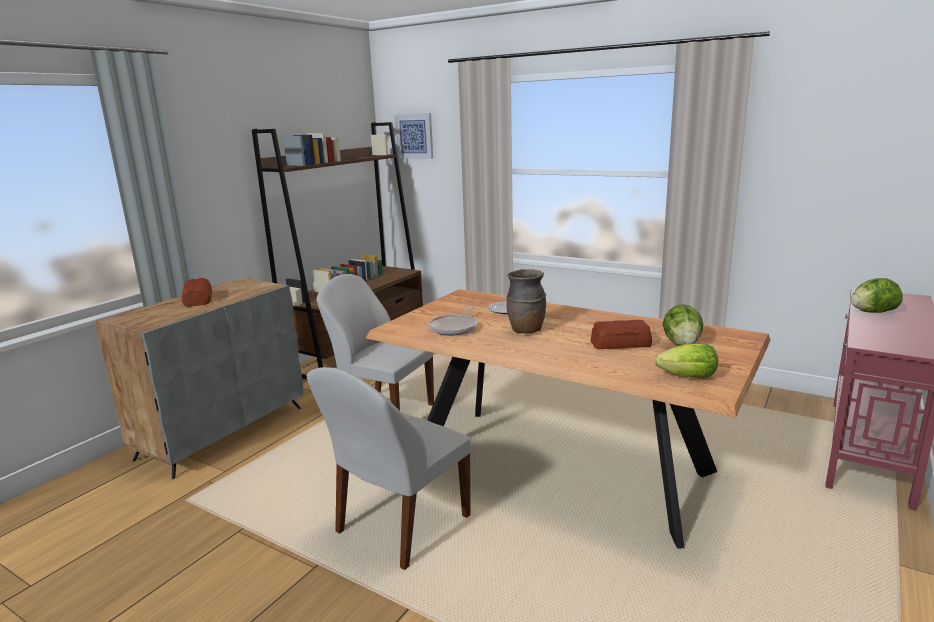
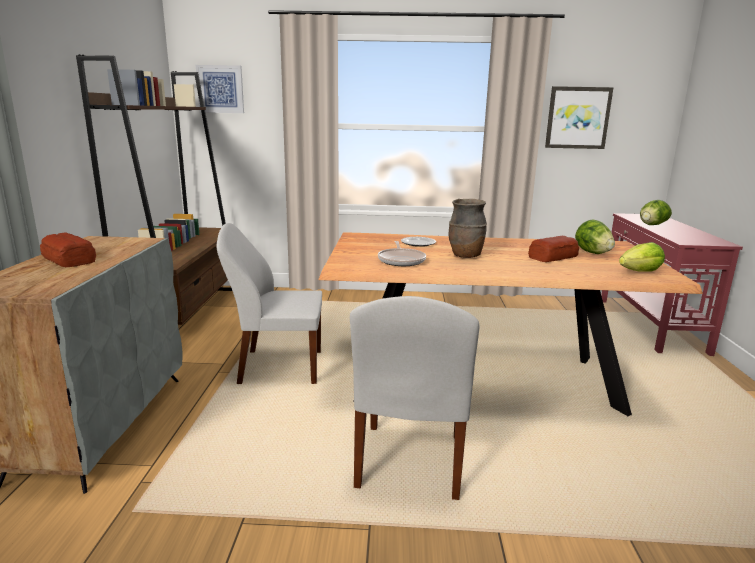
camera: 30 degrees left, 0 degrees up
(800, 160) = (577, 118): none -> picture

